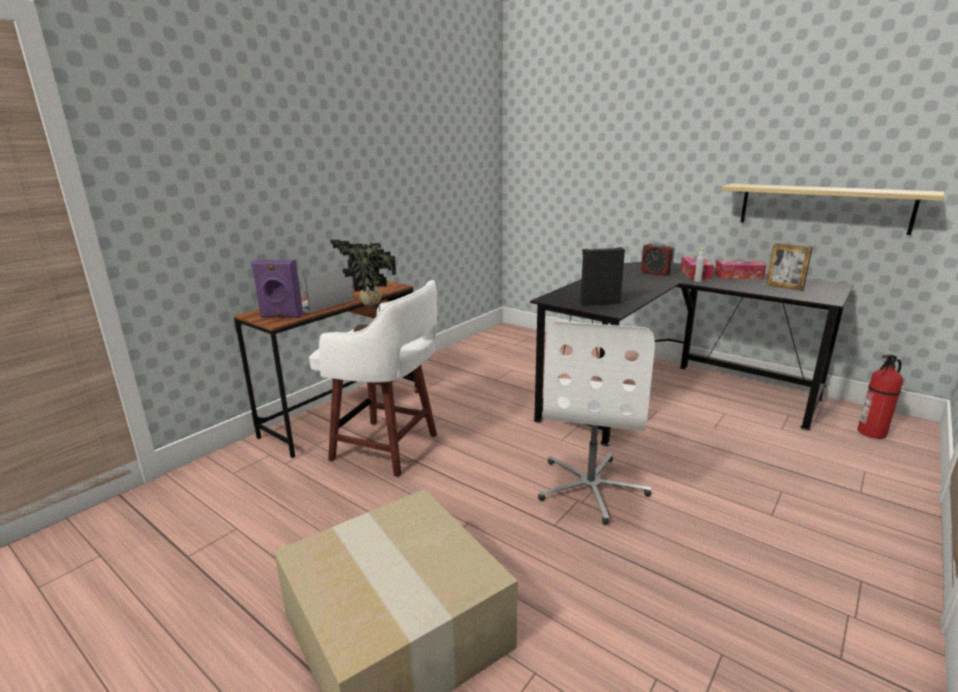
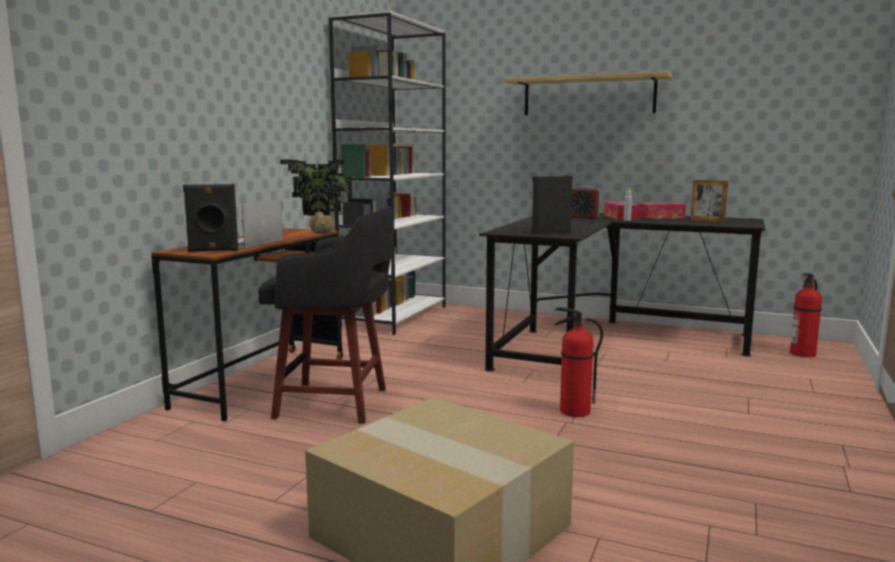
camera: 15 degrees left, 10 degrees down
(281, 316) = (213, 250): purple speaker -> black speaker
(388, 448) = (336, 403): white stool -> black stool
(487, 344) = (394, 316): none -> white bookcase
(591, 487) = (574, 411): white office chair -> fire extinguisher
(823, 207) = (727, 149): shelf -> shelf (588, 96)

